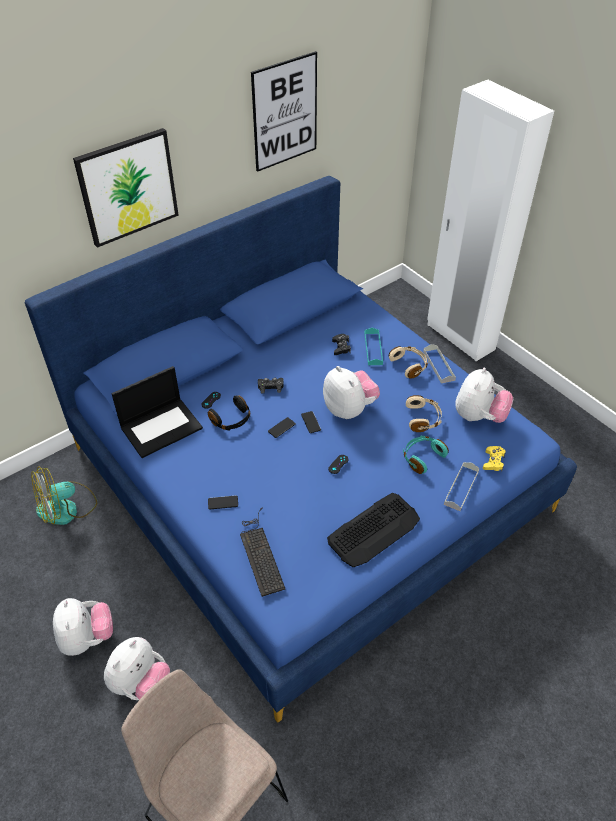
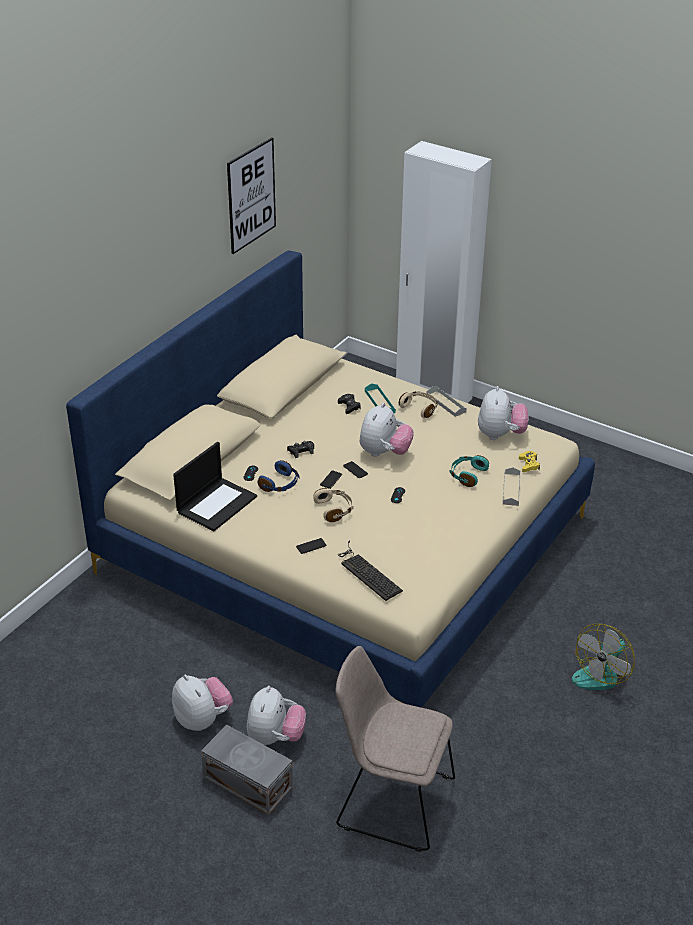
camera: 20 degrees left, 10 degrees down
(67, 508) = (116, 625): fan -> fan (601, 673)
(91, 726) = (247, 780): none -> grey storage box
(128, 187) = (140, 282): picture -> none
(232, 420) = (280, 484): black headphones -> blue headphones
(307, 478) = (345, 544): blue bed -> beige bed
(349, 409) = (384, 453): plush toy -> plush toy turned 75 degrees clockwise
(374, 530) = (454, 534): keyboard -> none
(423, 418) = (453, 446): beige headphones -> beige headphones (334, 509)

